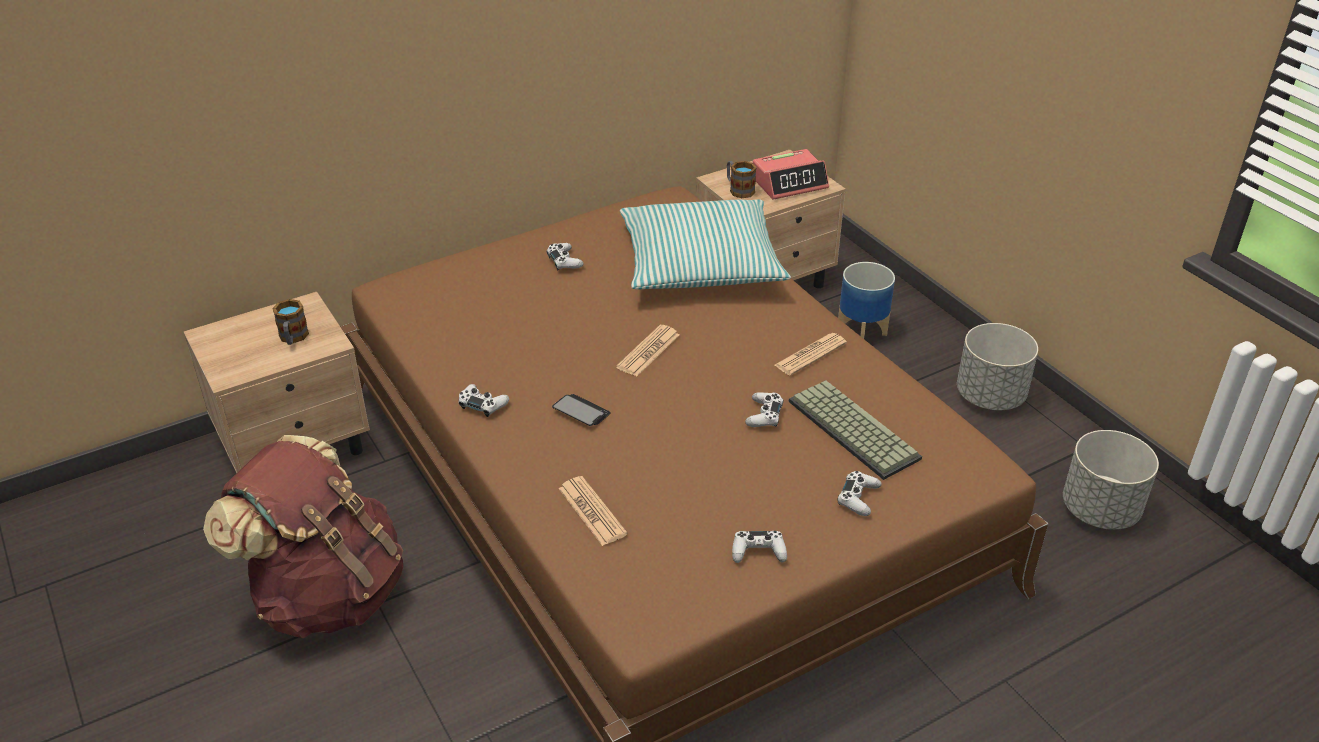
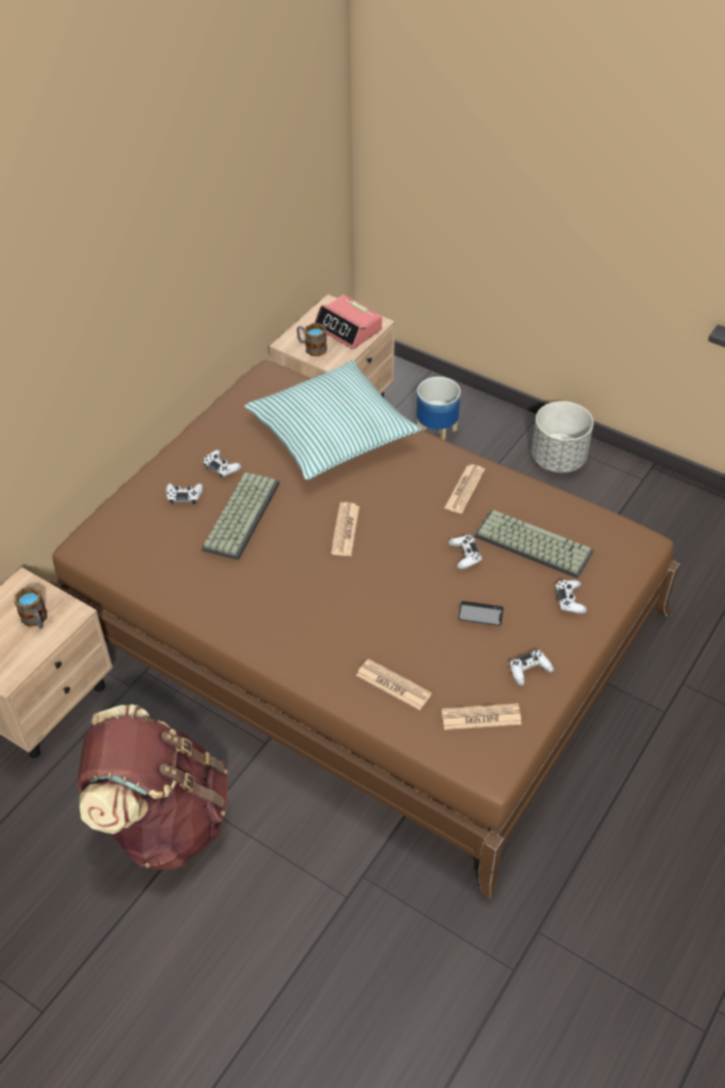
camera: 25 degrees left, 10 degrees up
(482, 404) = (247, 625): white game controller -> white game controller (184, 496)
(551, 306) = (240, 514): none -> keyboard
(581, 411) = (329, 603): phone -> phone (480, 614)
(667, 578) = (481, 717): none -> newspaper
(790, 183) = (348, 329): alarm clock -> alarm clock turned 90 degrees clockwise
(1100, 511) = (677, 528): grey planter -> none

